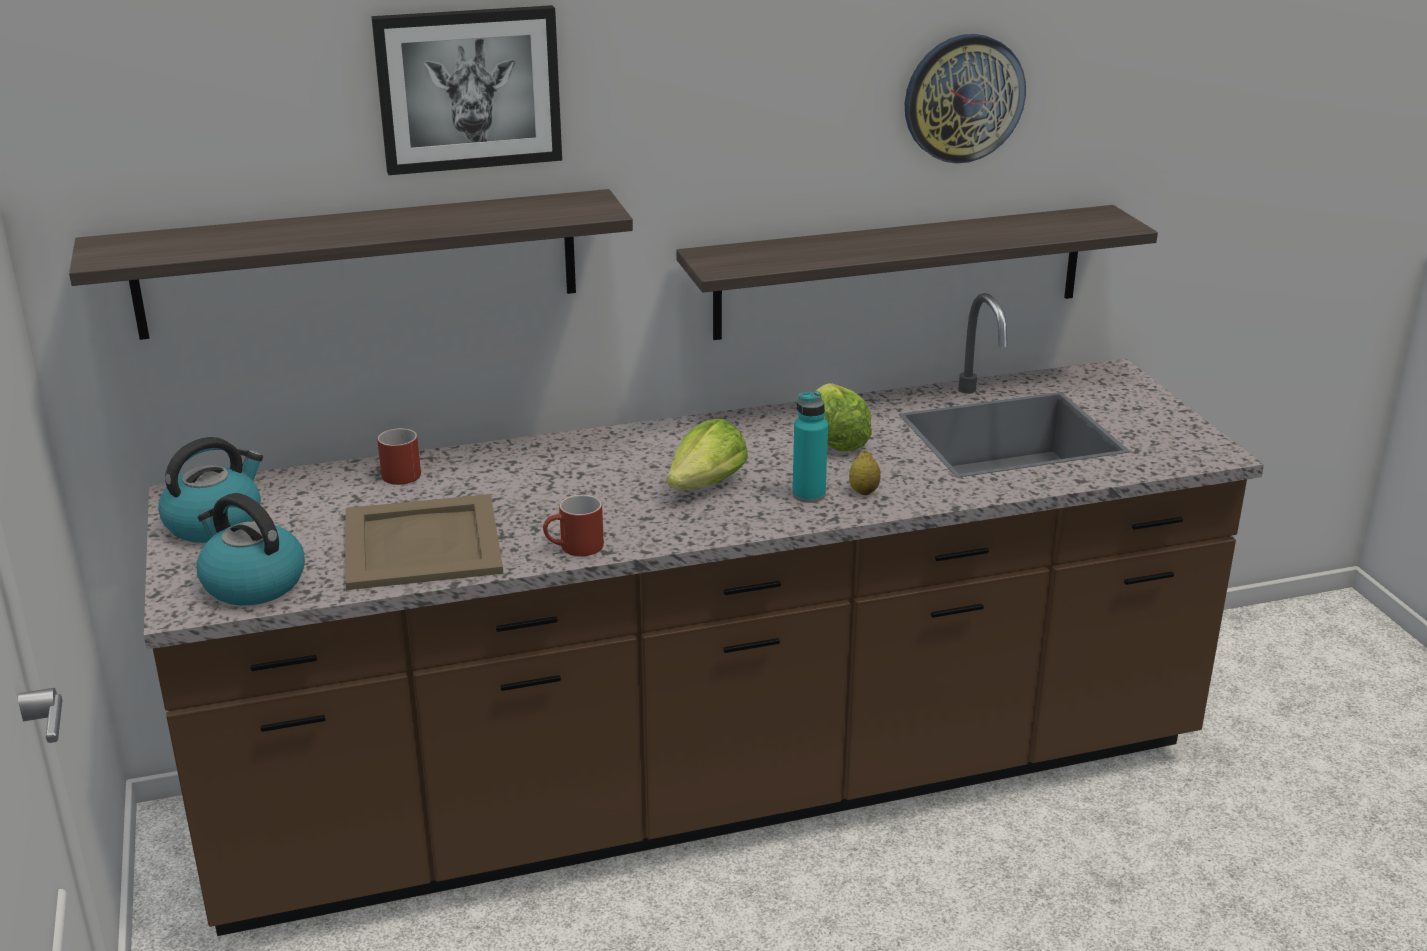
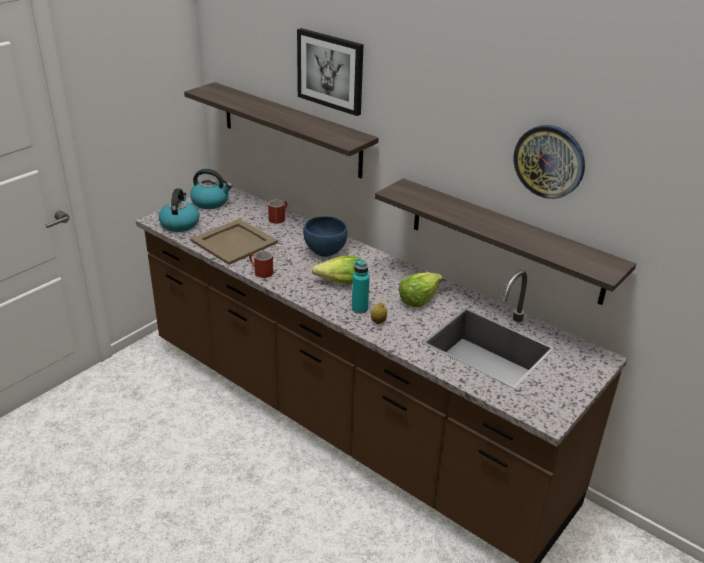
camera: 55 degrees right, 5 degrees up
(587, 466) = (325, 251): none -> blue bowl

